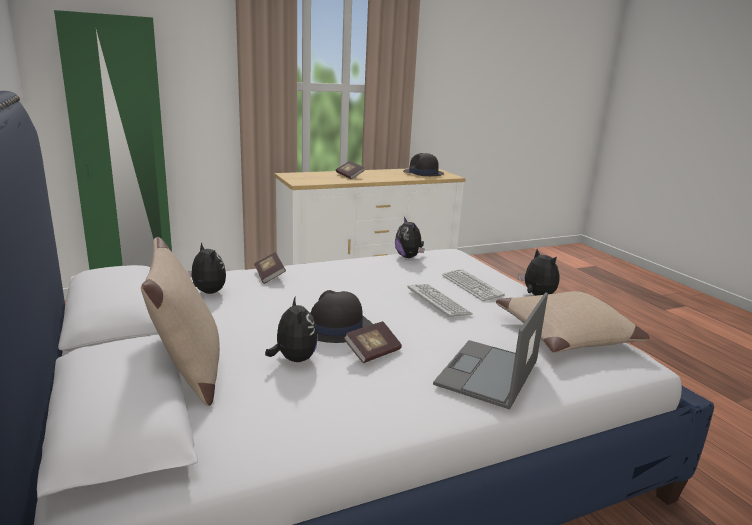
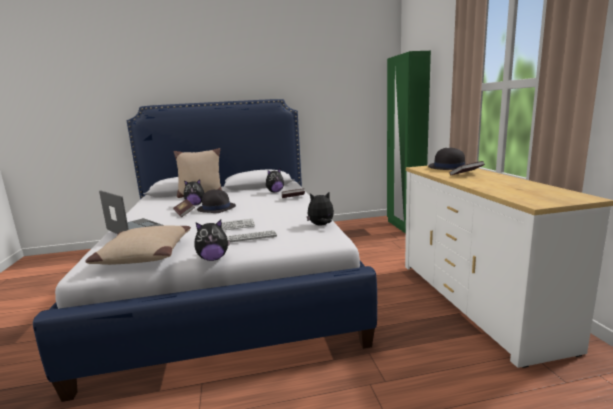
camera: 105 degrees right, 5 degrees down
(423, 173) = (533, 193): black hat -> black hat (448, 167)

